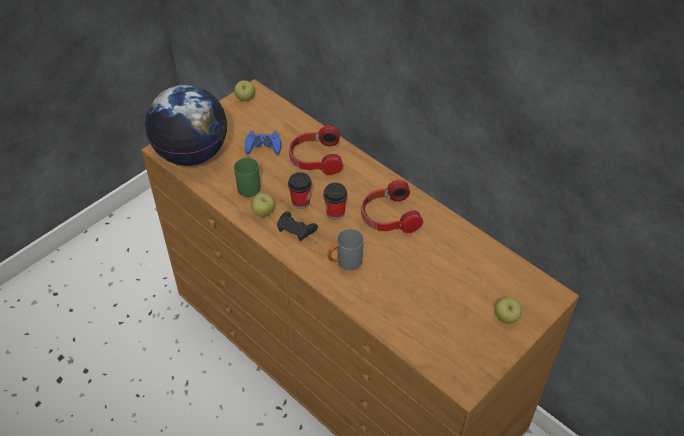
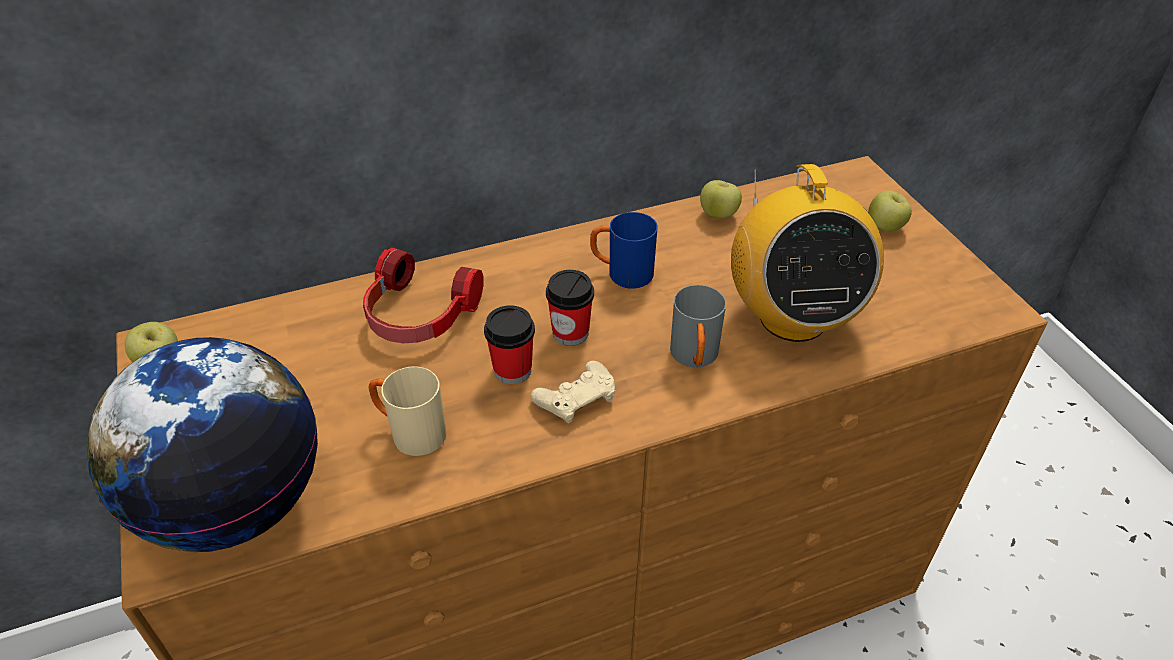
camera: 65 degrees left, 5 degrees down
(249, 185) = (410, 432): green mug -> beige mug
(263, 146) = (321, 377): blue game controller -> none
(263, 212) = (501, 433): apple -> apple (718, 215)
(296, 229) = (576, 398): black game controller -> beige game controller
(388, 216) = (621, 274): headphones -> blue mug
(398, 293) = (792, 317): none -> radio

